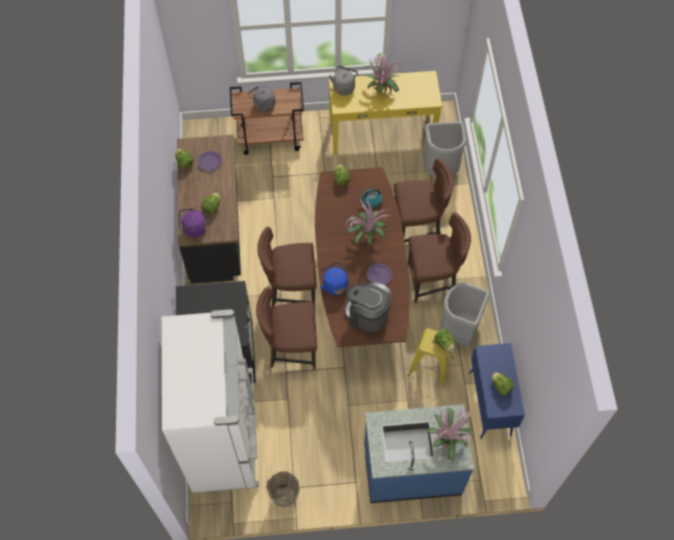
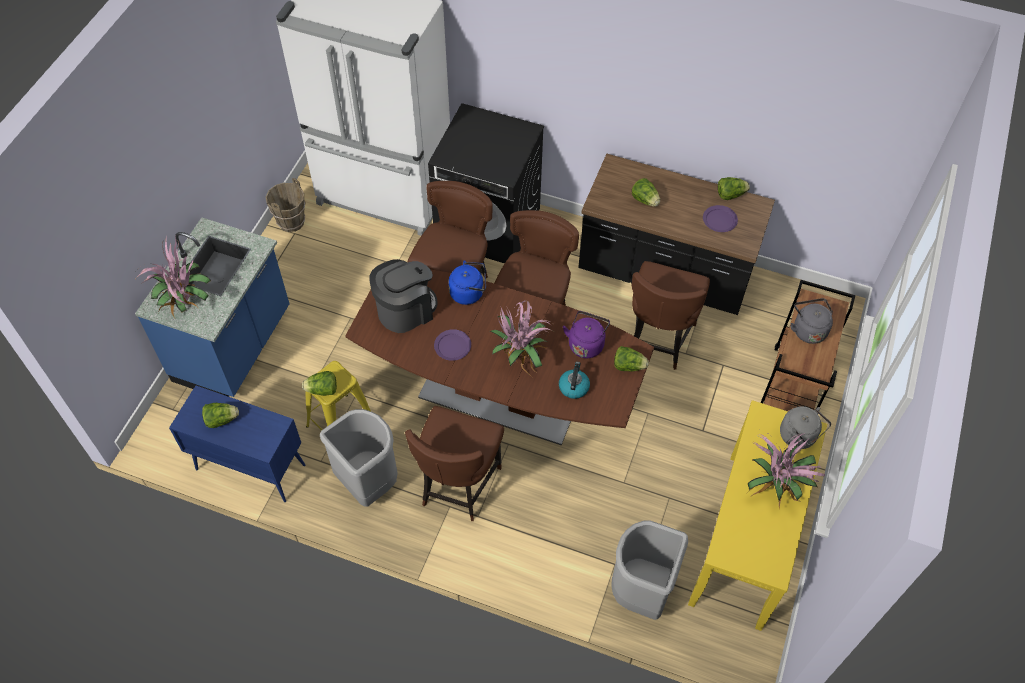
camera: 115 degrees right, 5 degrees down
(193, 229) = (621, 173): purple kettle -> purple kettle (586, 344)
(418, 228) = (551, 508): brown chair -> brown chair (658, 340)

